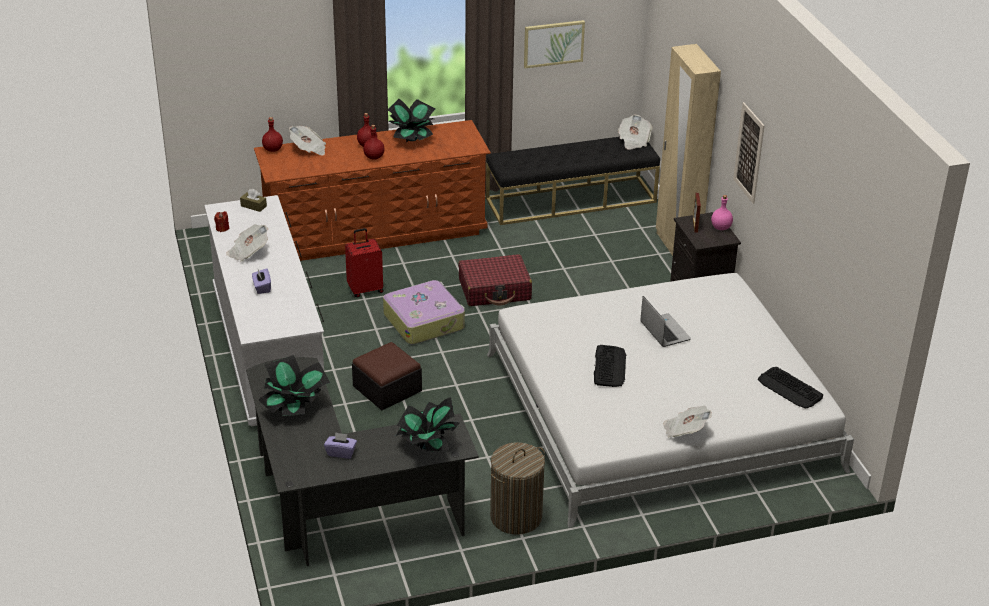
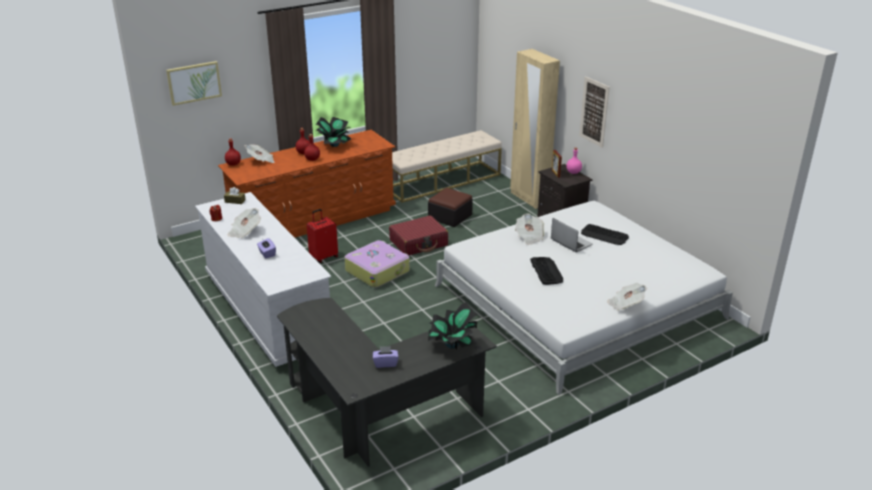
camera: 15 degrees left, 5 degrees down
(294, 407) = (330, 336): potted plant -> none
(387, 389) = (371, 321): ottoman -> ottoman (450, 216)
(516, 517) = (515, 395): laundry basket -> none
(553, 43) = (419, 69): picture -> picture (194, 82)
(571, 200) = (443, 181): black bench -> beige bench
(634, 141) = (479, 134): newspaper -> newspaper (529, 237)
(790, 389) = (679, 264): keyboard -> keyboard (604, 235)

